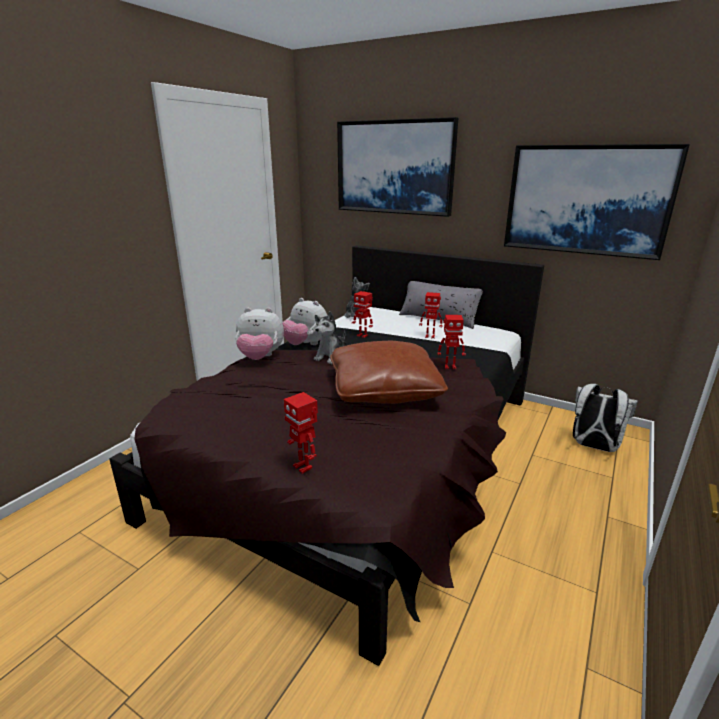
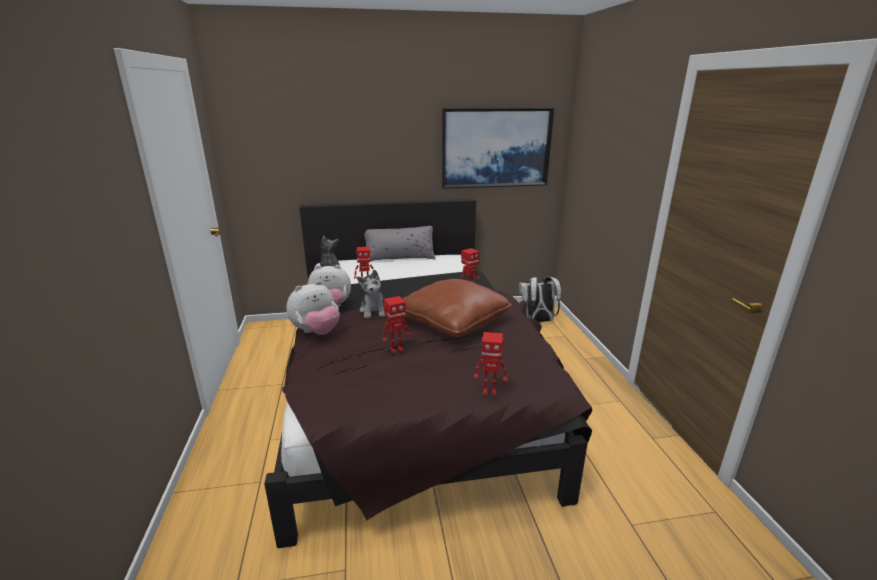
camera: 40 degrees left, 0 degrees up
(394, 167) = (332, 128): picture -> none
(430, 336) = (416, 273): toy robot -> toy robot (396, 350)

